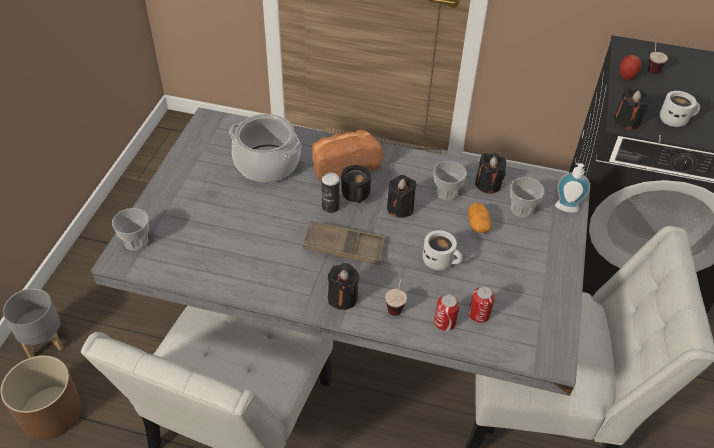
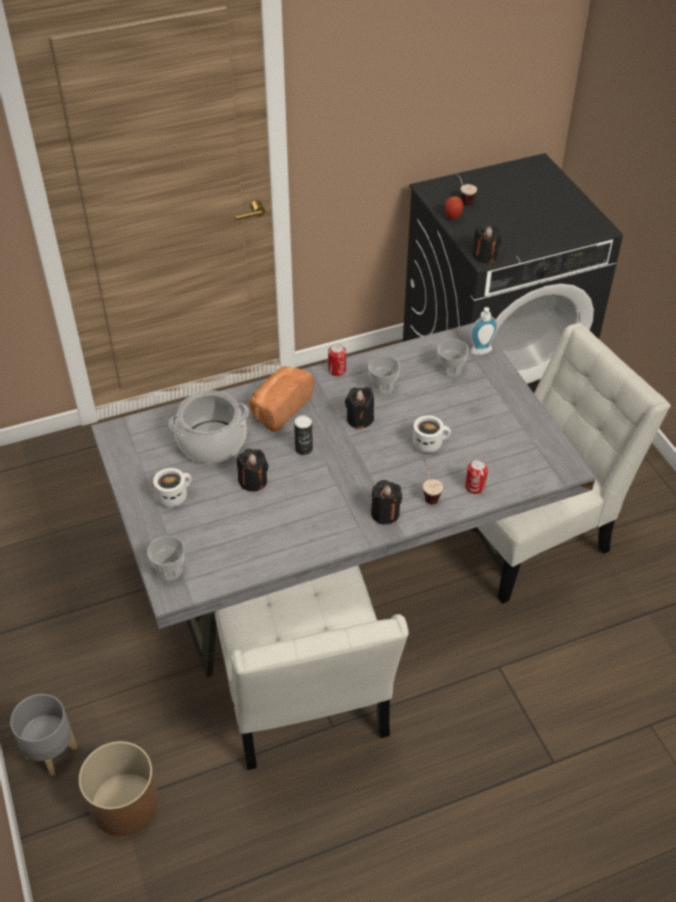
camera: 35 degrees left, 0 degrees up
(344, 247) = (347, 474): brown tray -> none
(357, 196) = (316, 428): black mug -> none
(478, 224) = (430, 399): potato -> none
(479, 314) = (492, 467): can -> can (337, 370)
(488, 184) = (408, 363): black candle -> black candle (253, 481)
(674, 119) = (516, 237): white mug -> white mug (174, 495)

